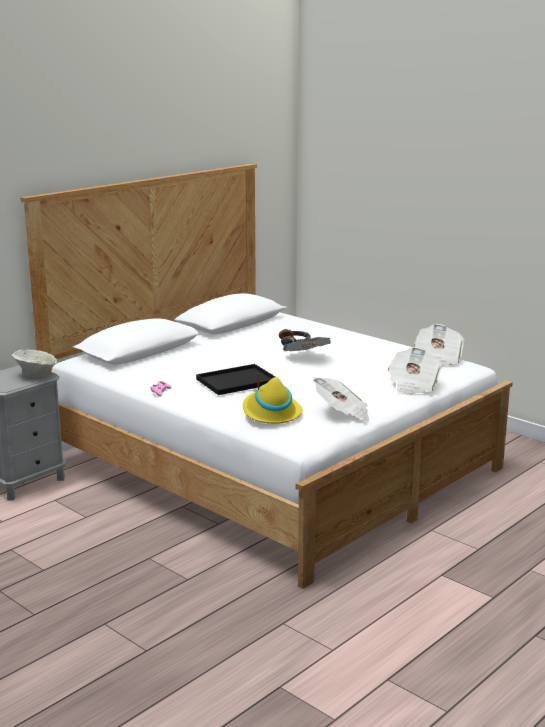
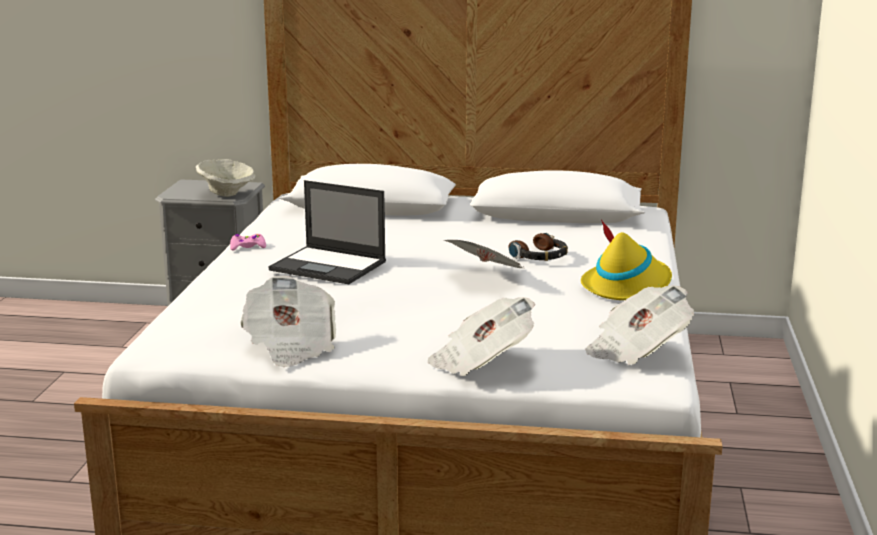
camera: 55 degrees right, 0 degrees up
(238, 380) = (329, 266): black tray -> laptop
(271, 412) = (228, 307): yellow hat -> yellow hat (627, 286)

